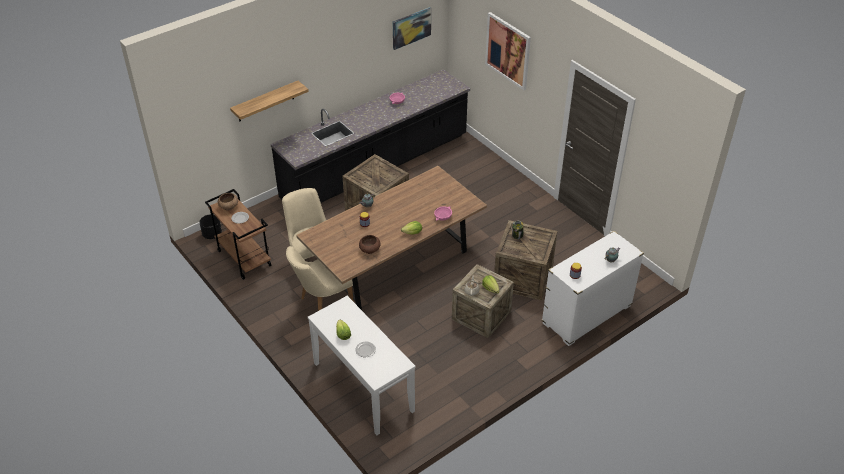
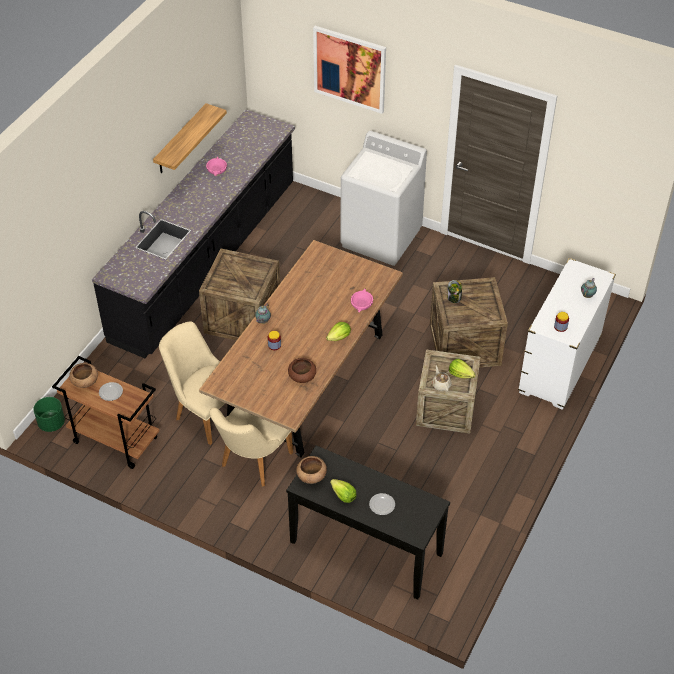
camera: 25 degrees left, 5 degrees up
(212, 234) = (51, 423): black planter -> green planter
(265, 101) = (80, 227): shelf -> shelf (181, 140)
(330, 314) = (311, 476): none -> brown bowl
(362, 387) = (366, 548): white console table -> black console table
(411, 28) = (210, 70): picture -> none
(508, 188) = (381, 238): none -> white washing machine

